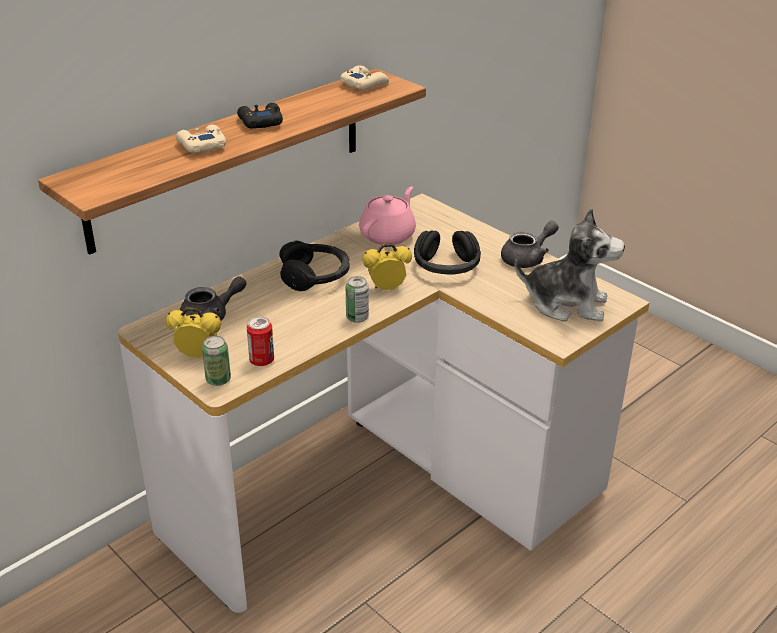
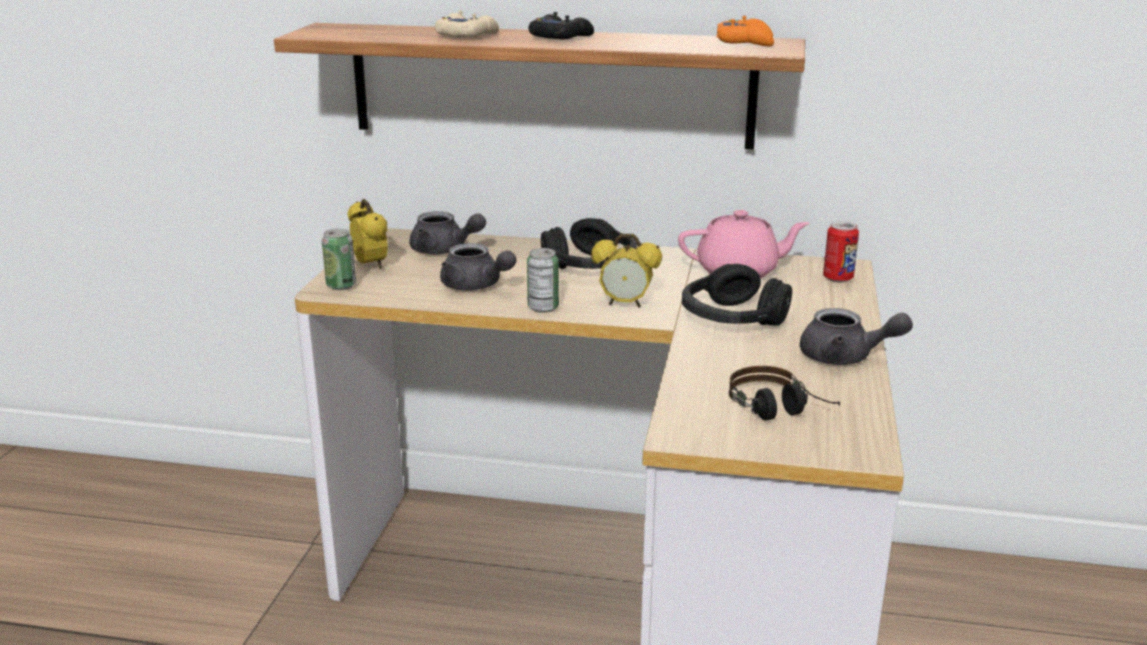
camera: 55 degrees right, 10 degrees down
(262, 361) = (398, 292): can -> can (838, 278)
(292, 328) = (476, 286): none -> grey teapot
(364, 84) = (745, 42): beige game controller -> orange game controller
(386, 289) = (625, 304): alarm clock -> alarm clock turned 150 degrees clockwise
(566, 303) = (781, 413): plush toy -> headphones

